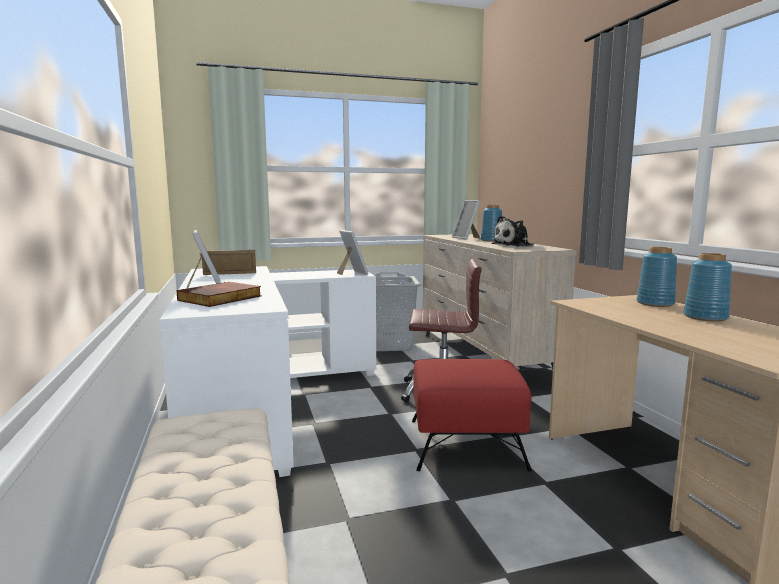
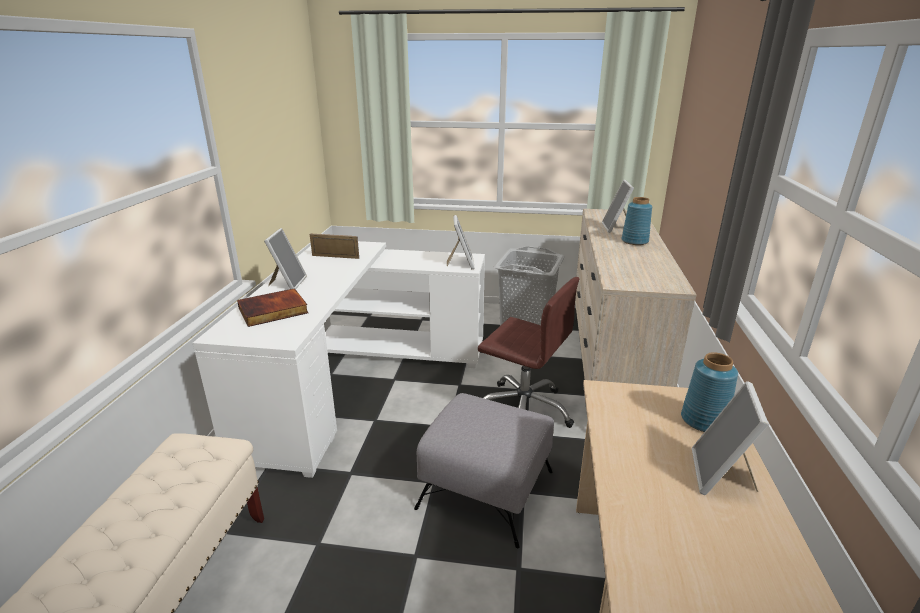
camera: 25 degrees right, 15 degrees up
(466, 443) = (487, 490): red ottoman -> grey ottoman
(514, 245) = (637, 265): plush toy -> none
(706, 317) = (721, 476): blue vase -> picture frame

